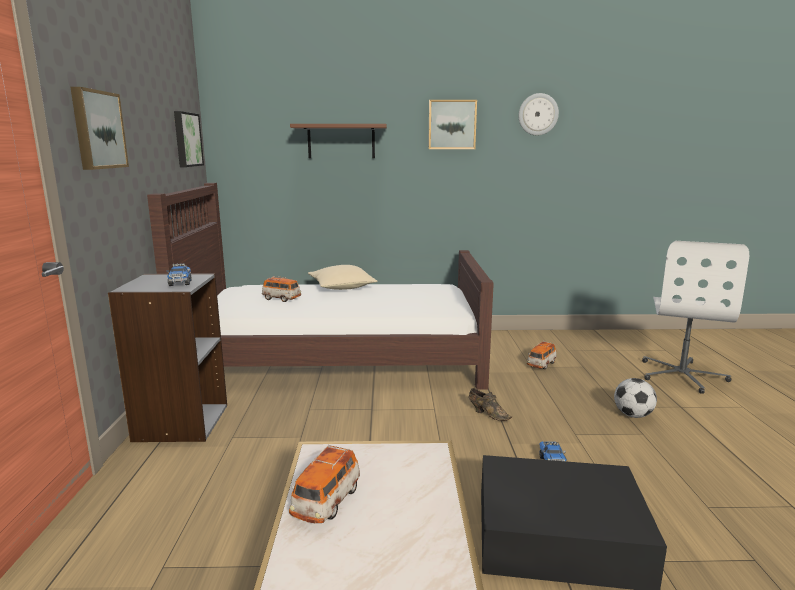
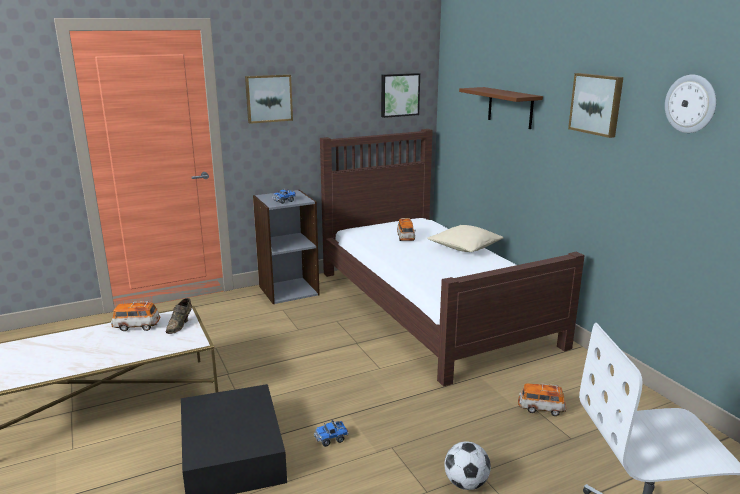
camera: 65 degrees right, 5 degrees up
(488, 414) = (392, 394): brown shoe -> brown shoe (180, 325)

